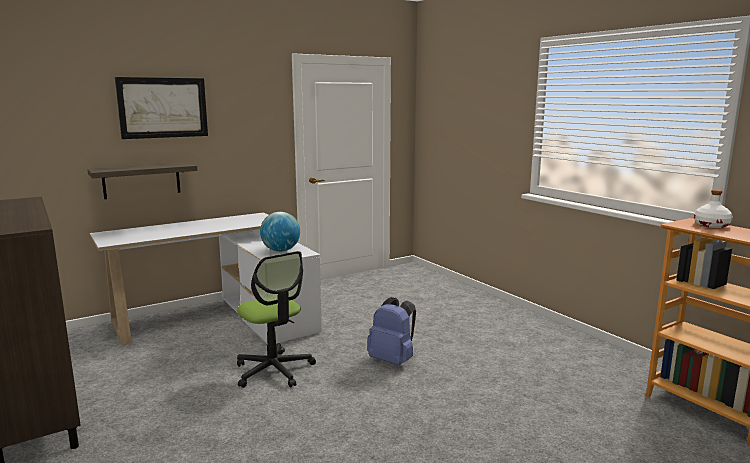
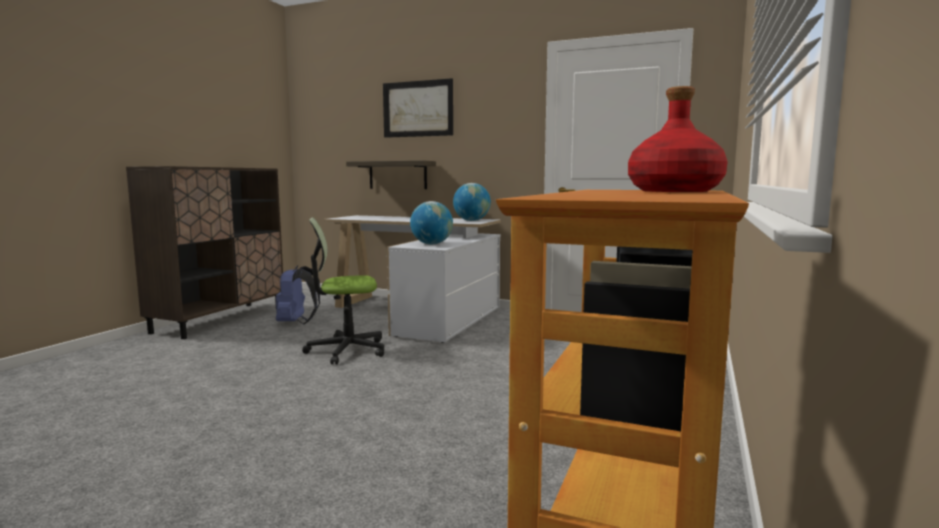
camera: 55 degrees right, 5 degrees down
(256, 219) = (471, 220): none -> globe
(274, 370) = (346, 350): office chair -> office chair turned 60 degrees clockwise
(393, 360) = (430, 383): blue backpack -> blue backpack (297, 322)
(712, 225) = (675, 191): white bottle -> red bottle

